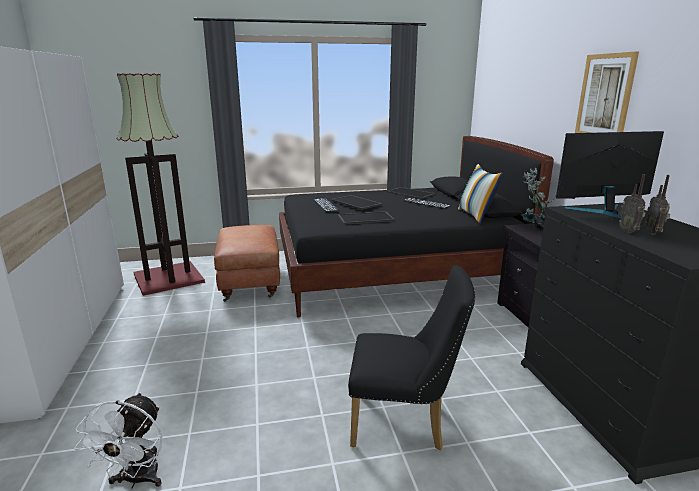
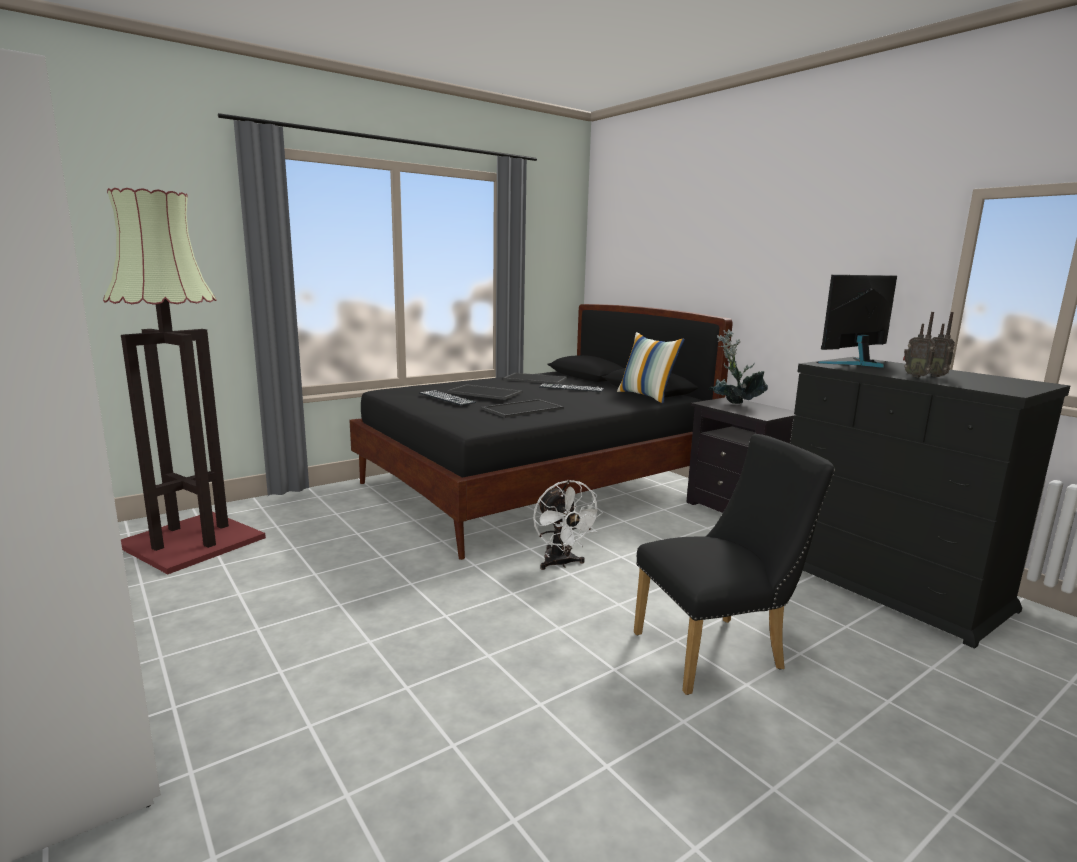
camera: 25 degrees left, 5 degrees down
(137, 480) = (435, 834): white fan -> white fan (561, 564)
(250, 284) = (346, 529): brown ottoman -> none
(605, 96) = (798, 245): picture -> none

